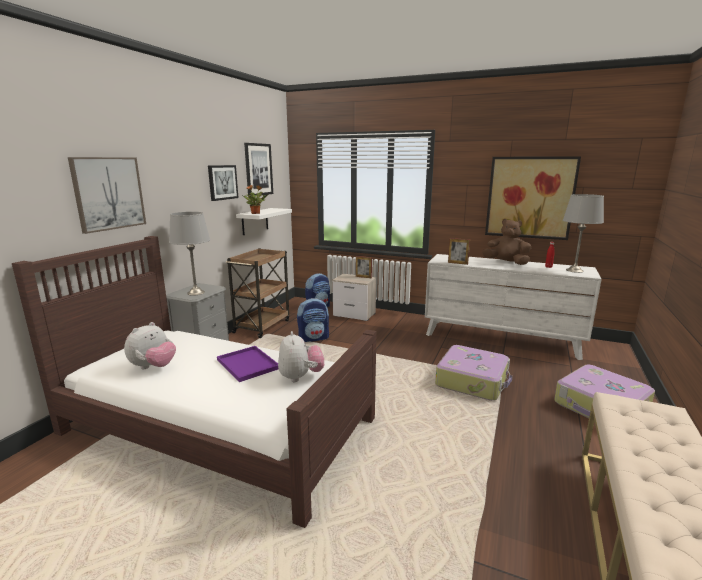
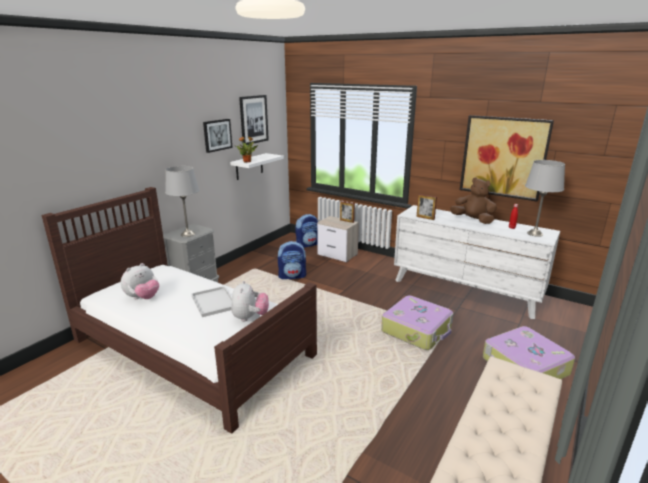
camera: 10 degrees right, 5 degrees up
(108, 193) = (115, 155): picture -> none
(246, 364) = (213, 302): purple tray -> white tray
(262, 326) = (252, 260): brown cart -> none

